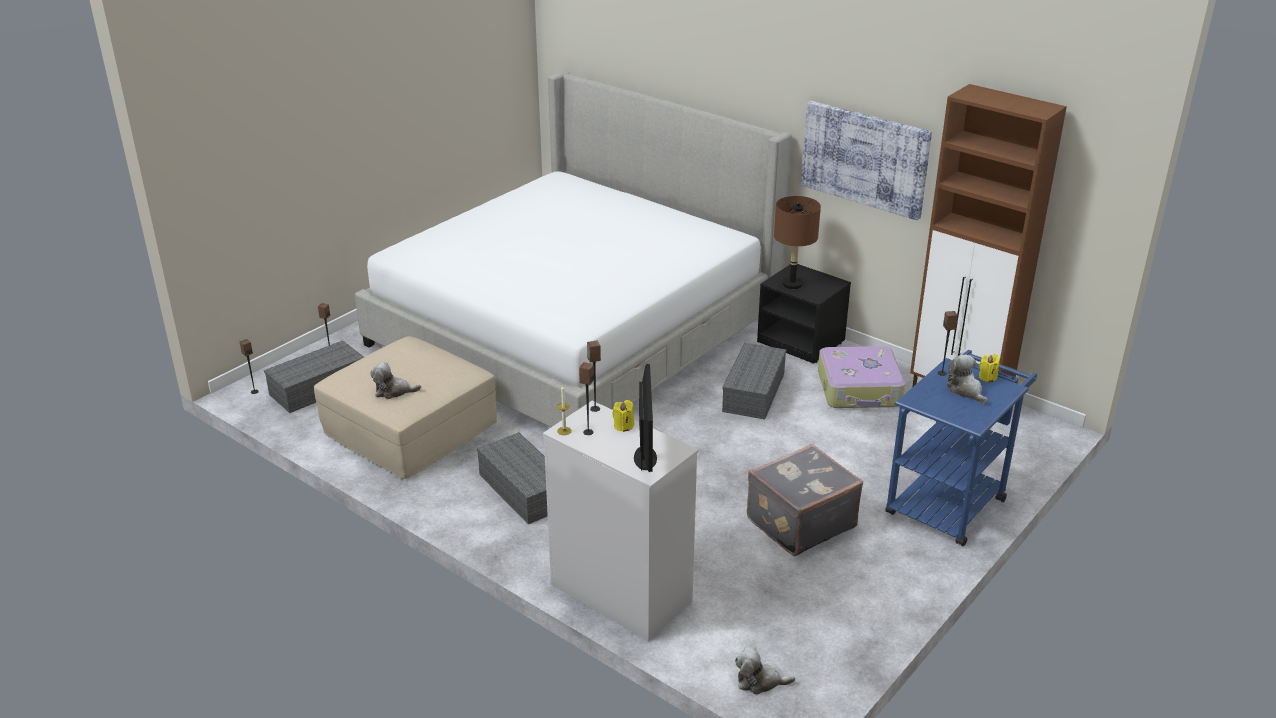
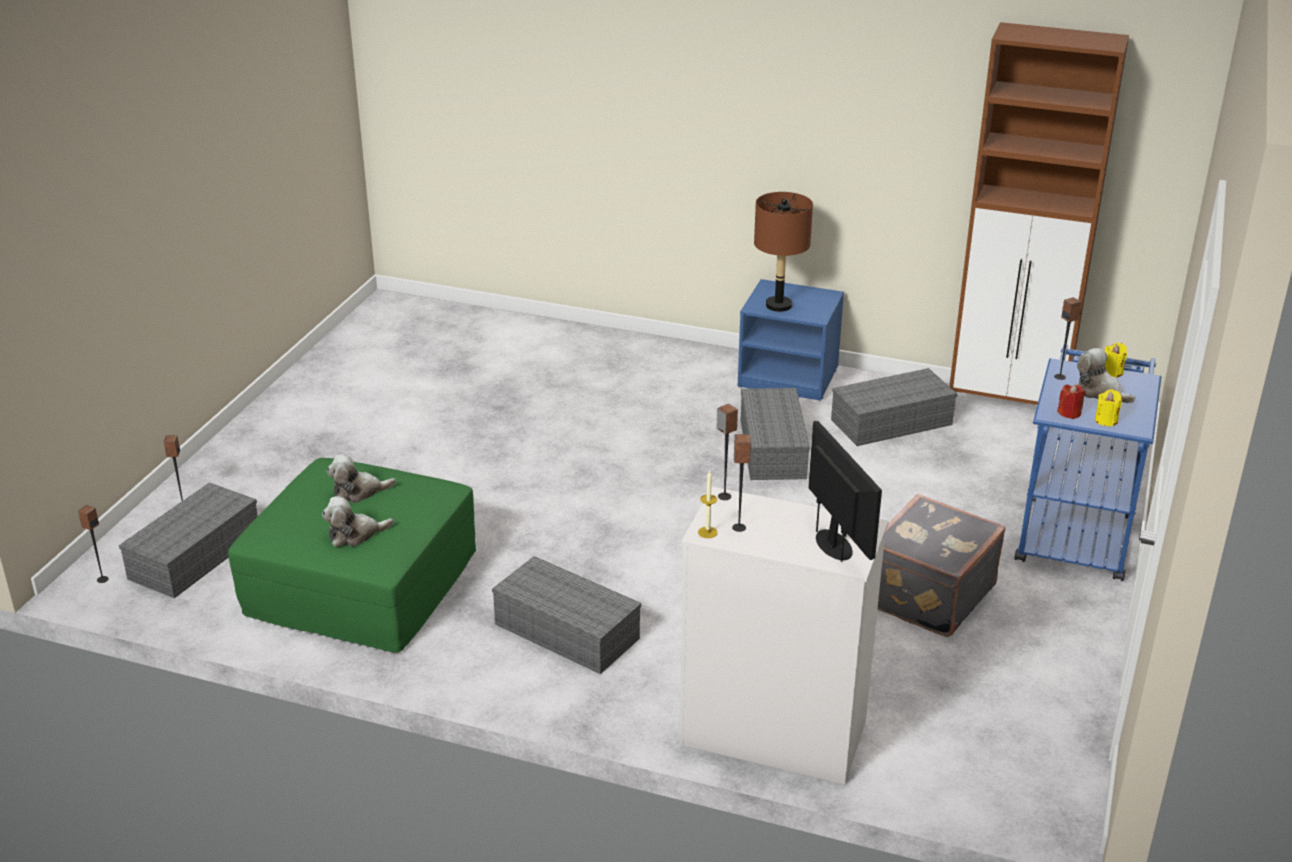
camera: 20 degrees left, 0 degrees up
(411, 428) = (362, 582): beige ottoman -> green ottoman
(574, 331) = (501, 414): bed -> none
(623, 426) = (776, 510): yellow candle -> yellow candle (1106, 420)
(759, 681) = (1006, 799): plush toy -> plush toy (358, 492)
(802, 341) = (789, 376): black nightstand -> blue nightstand
(860, 389) = (892, 421): suitcase -> grey storage box
(865, 158) = (858, 132): picture -> none
(927, 402) = (1069, 413): none -> red candle

